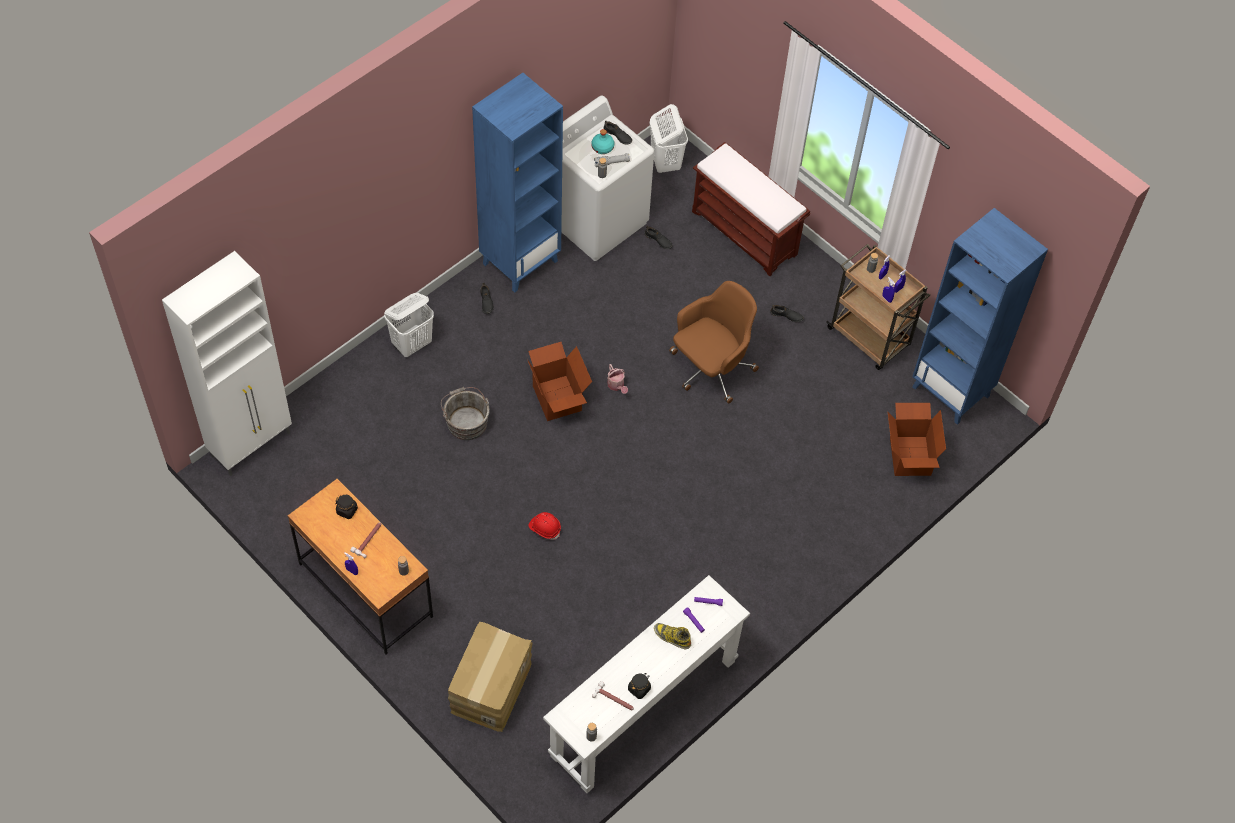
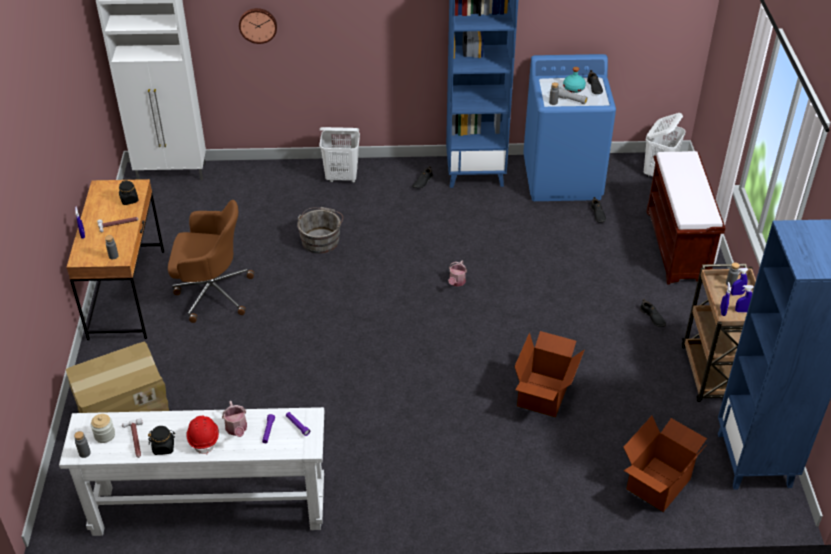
camera: 45 degrees right, 15 degrees down
(309, 263) = (258, 25): none -> wall clock
(545, 528) = (292, 336): red hard hat -> red hard hat (204, 438)
(558, 398) = (403, 264): cardboard box -> cardboard box (544, 395)
(588, 713) = (104, 435): none -> jar
(596, 220) = (563, 178): white washing machine -> blue washing machine
(672, 637) = (237, 430): boot -> watering can
(710, 369) = (545, 315): brown office chair -> brown office chair (212, 293)

